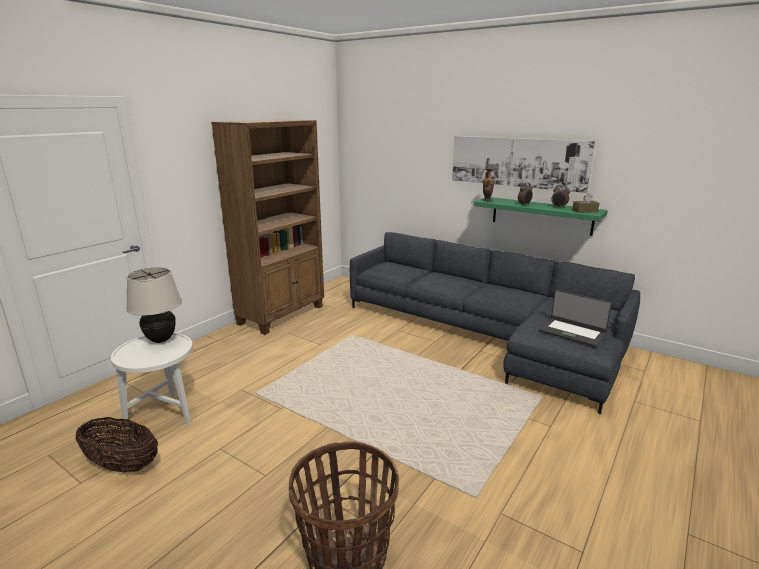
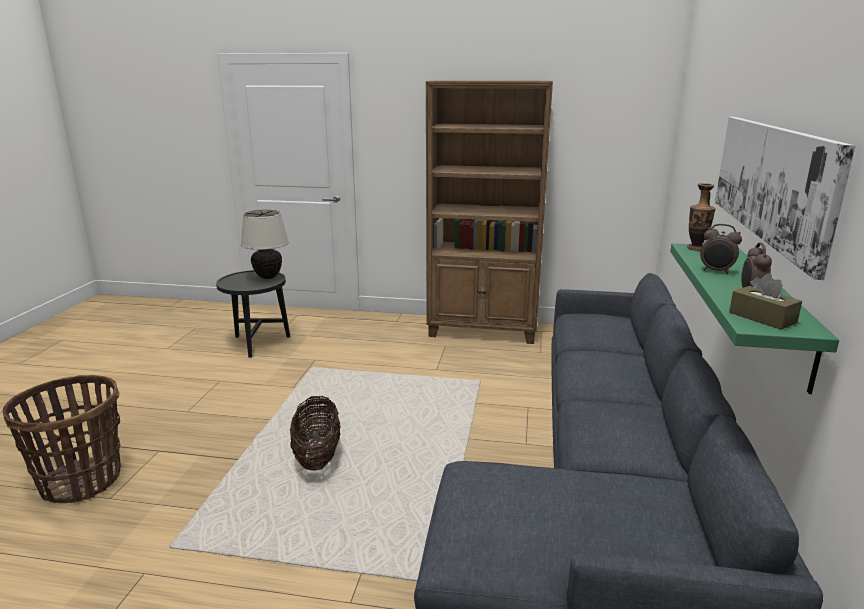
camera: 65 degrees right, 0 degrees up
(122, 465) = (188, 353): basket -> basket (317, 457)
(165, 415) = (258, 344): white side table -> black side table
(572, 332) = (507, 516): laptop -> none

